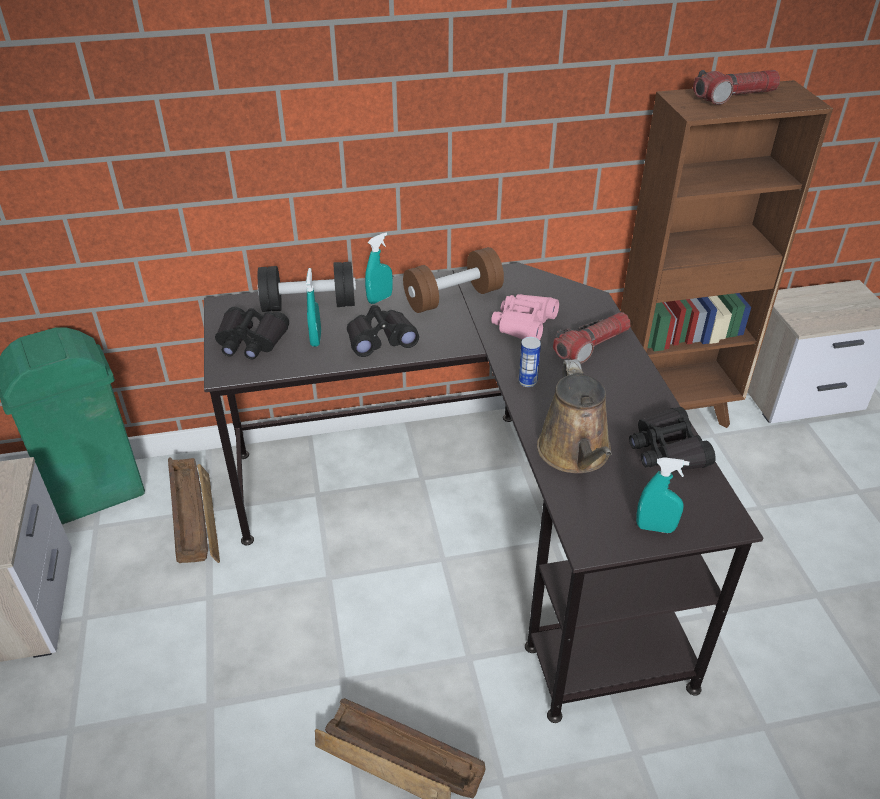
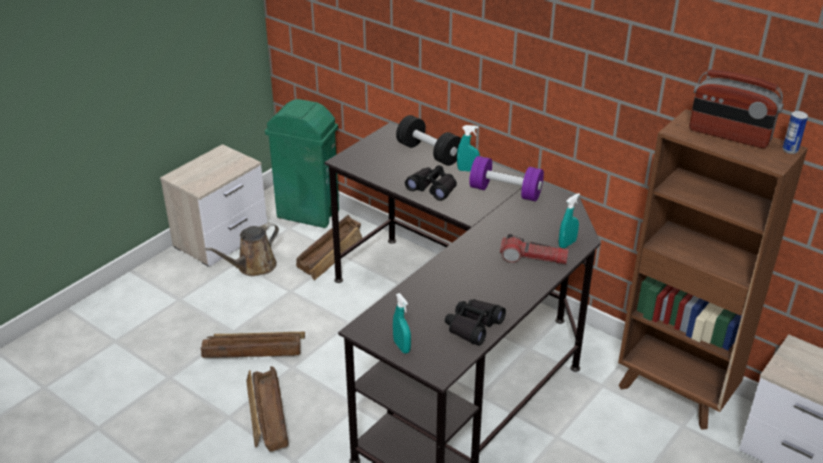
camera: 50 degrees right, 5 degrees down
(250, 341) = (375, 153): black binoculars -> none
(271, 704) = (253, 351): none -> crate
(316, 339) = (404, 170): turquoise spray bottle -> turquoise spray bottle (567, 244)
(453, 298) = (505, 192): brown dumbbell -> purple dumbbell
(524, 324) = (517, 227): pink binoculars -> none
(527, 381) = (466, 252): can -> can (790, 150)
(575, 453) = (426, 295): brown watering can -> brown watering can (253, 267)
(734, 97) = (729, 135): flashlight -> radio

